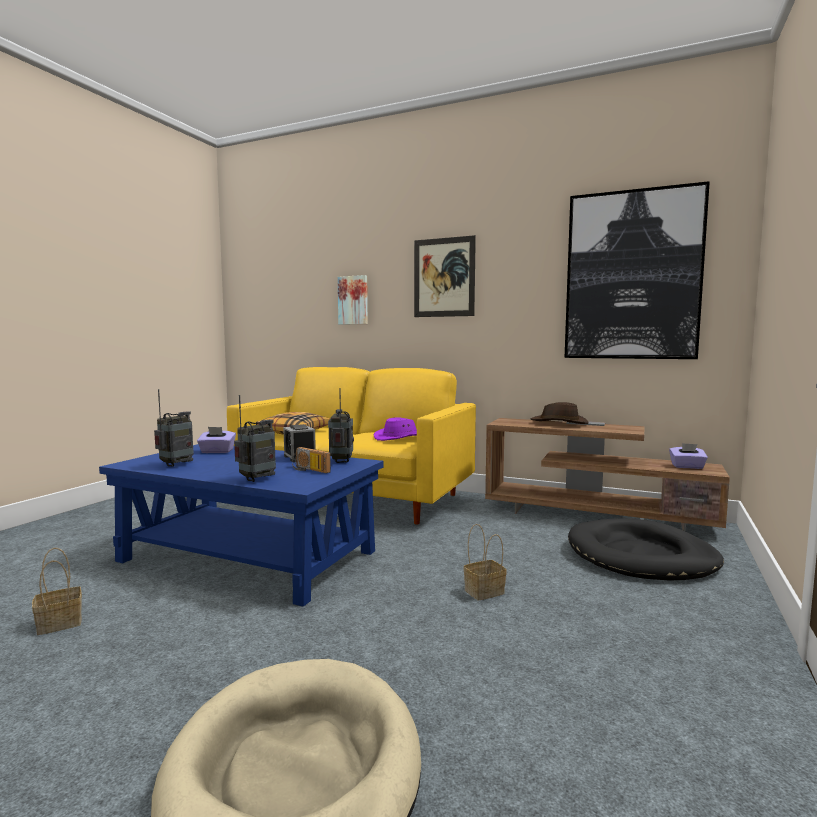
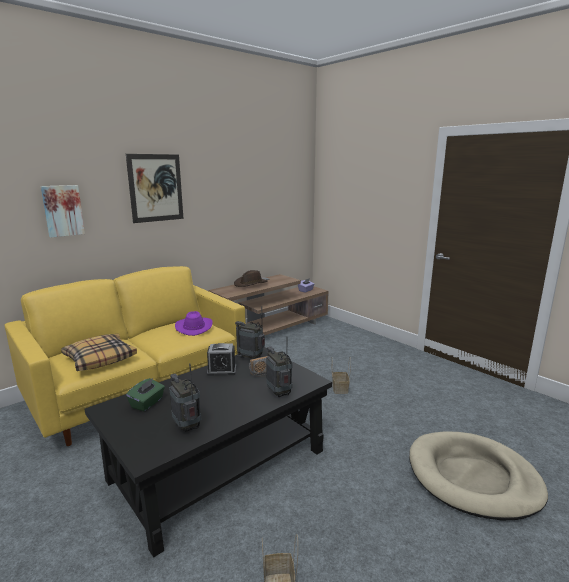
camera: 65 degrees left, 10 degrees up
(217, 451) = (147, 403): purple tissue box -> green tissue box
(249, 556) = (219, 464): blue coffee table -> black coffee table
(632, 276) = (270, 188): picture -> none
(641, 556) = (329, 341): black dog bed -> none

